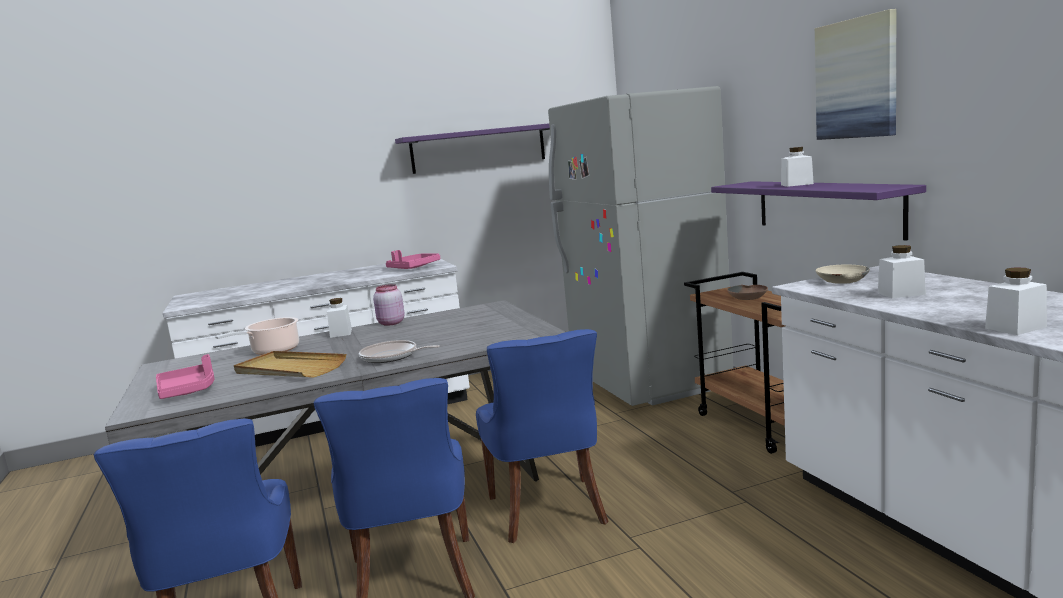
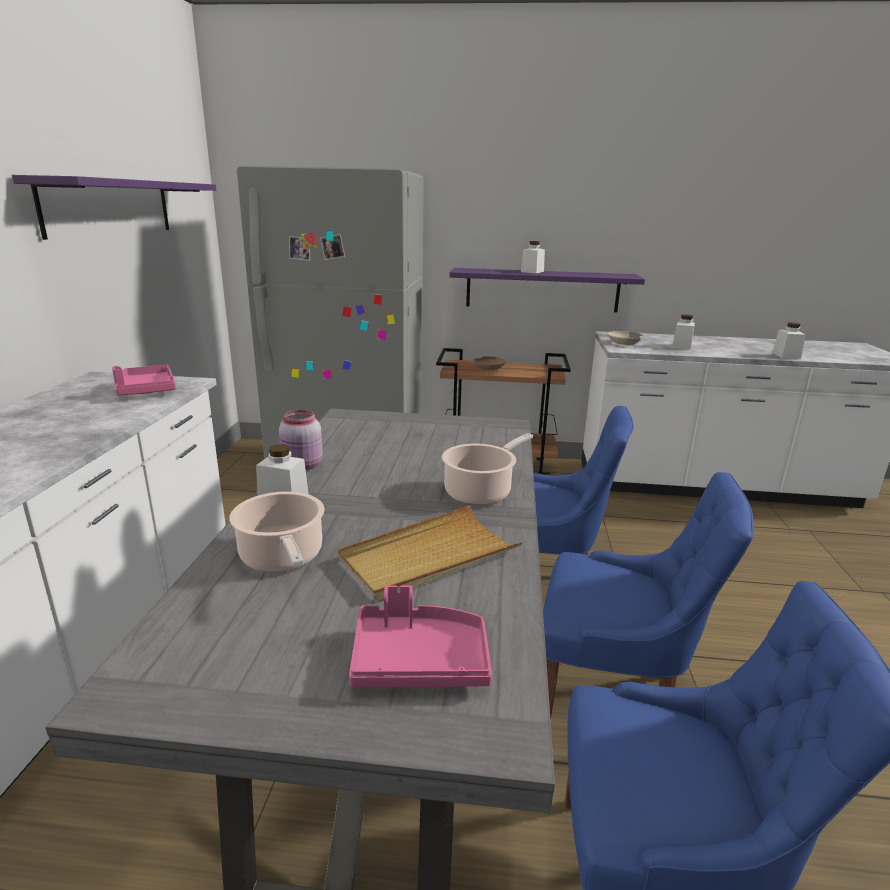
camera: 65 degrees left, 10 degrees up
(392, 357) = (481, 491): frying pan -> cooking pot
(856, 79) = (584, 192): picture -> none

